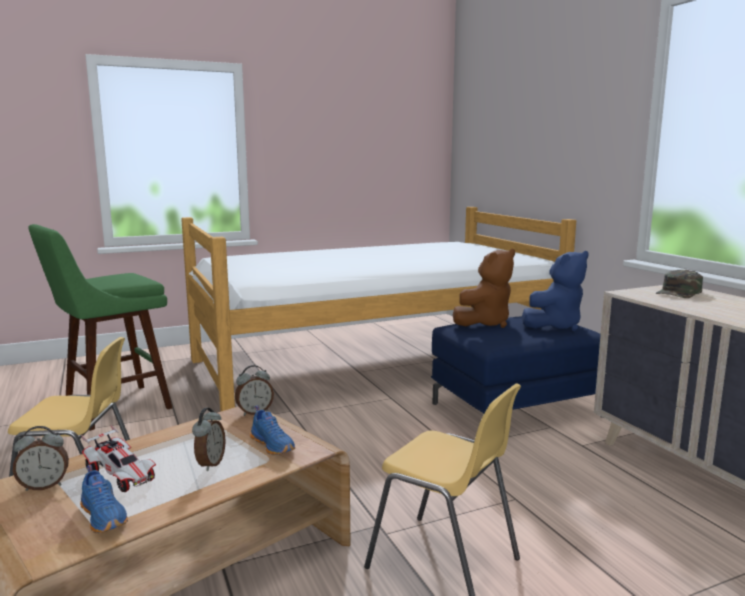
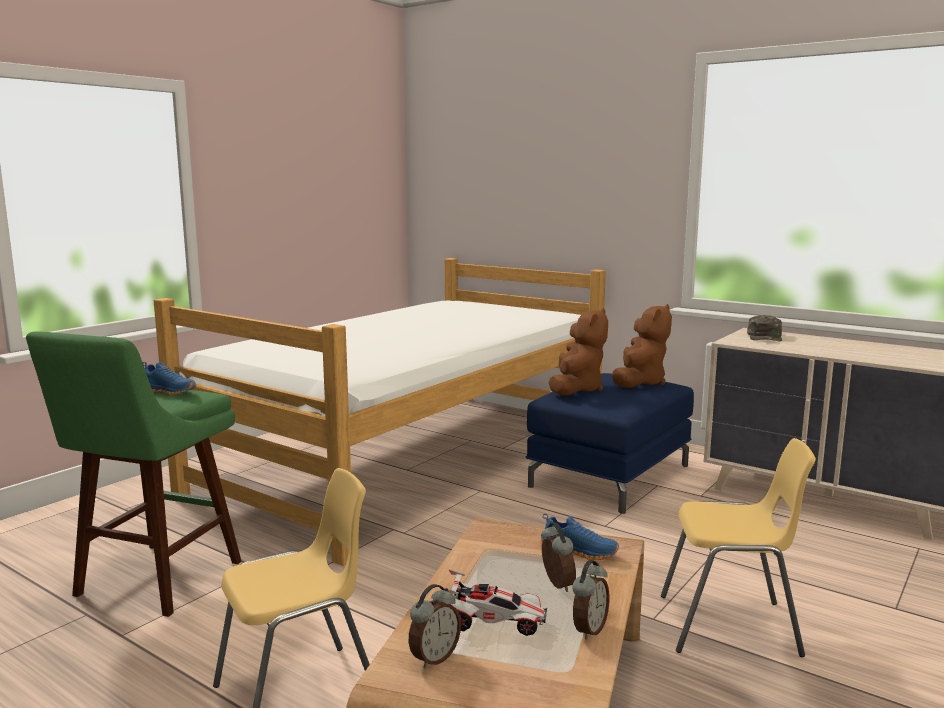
camera: 30 degrees left, 0 degrees up
(105, 516) = (556, 661): blue shoe -> blue shoe (170, 391)
(254, 412) = (500, 526): alarm clock -> alarm clock (588, 629)
(555, 326) = (639, 382): blue plush toy -> brown plush toy

